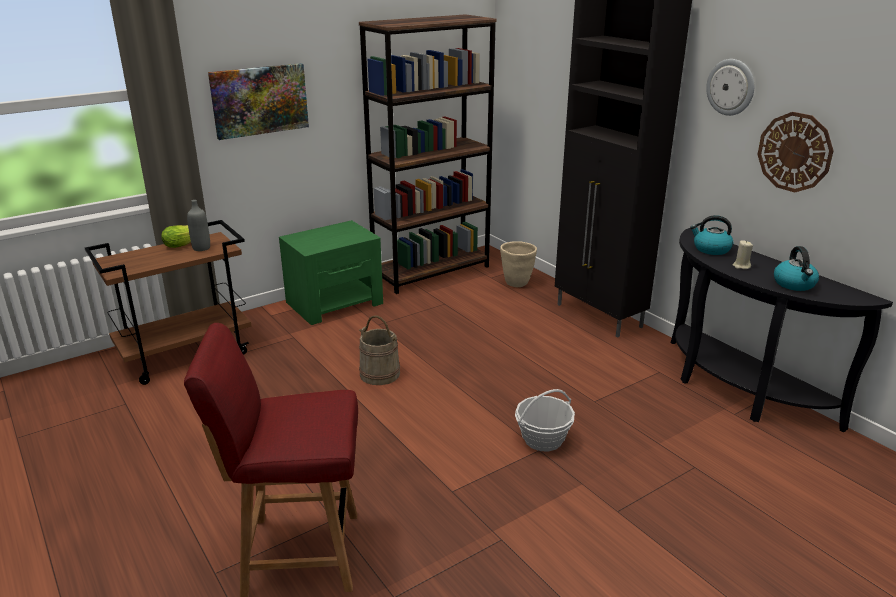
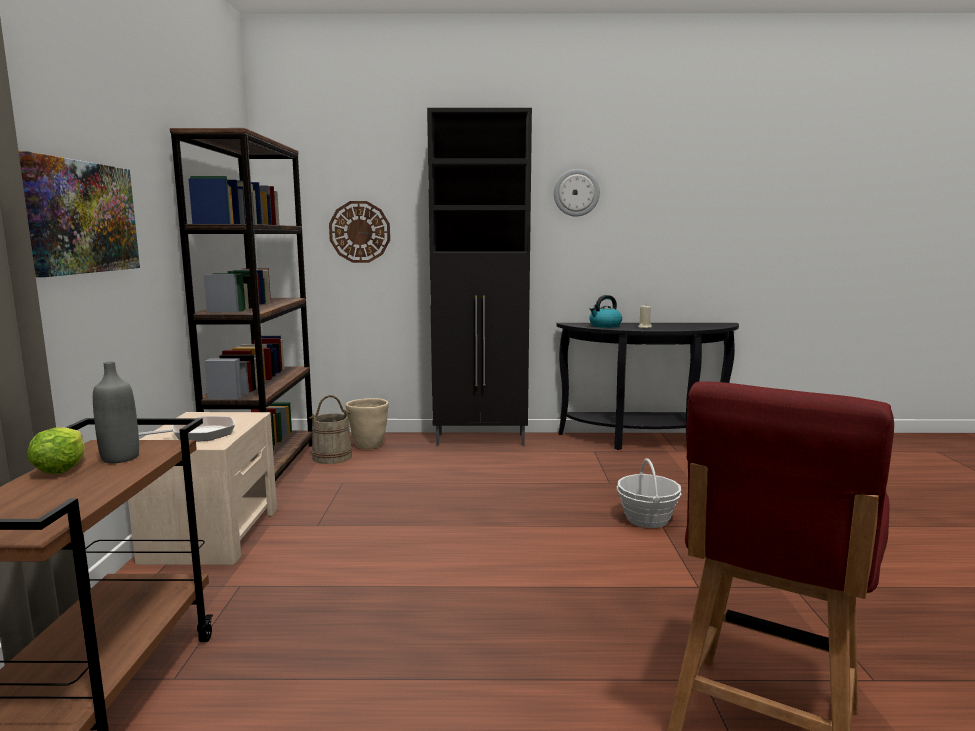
camera: 55 degrees left, 15 degrees down
(318, 240) = (198, 434): none -> frying pan
(335, 303) = (213, 534): green nightstand -> beige nightstand
(379, 374) = (426, 557): beige bucket -> beige bucket (332, 457)
(794, 152) = (642, 234): wall clock -> wall clock (359, 232)
(794, 284) = (689, 326): kettle -> none

